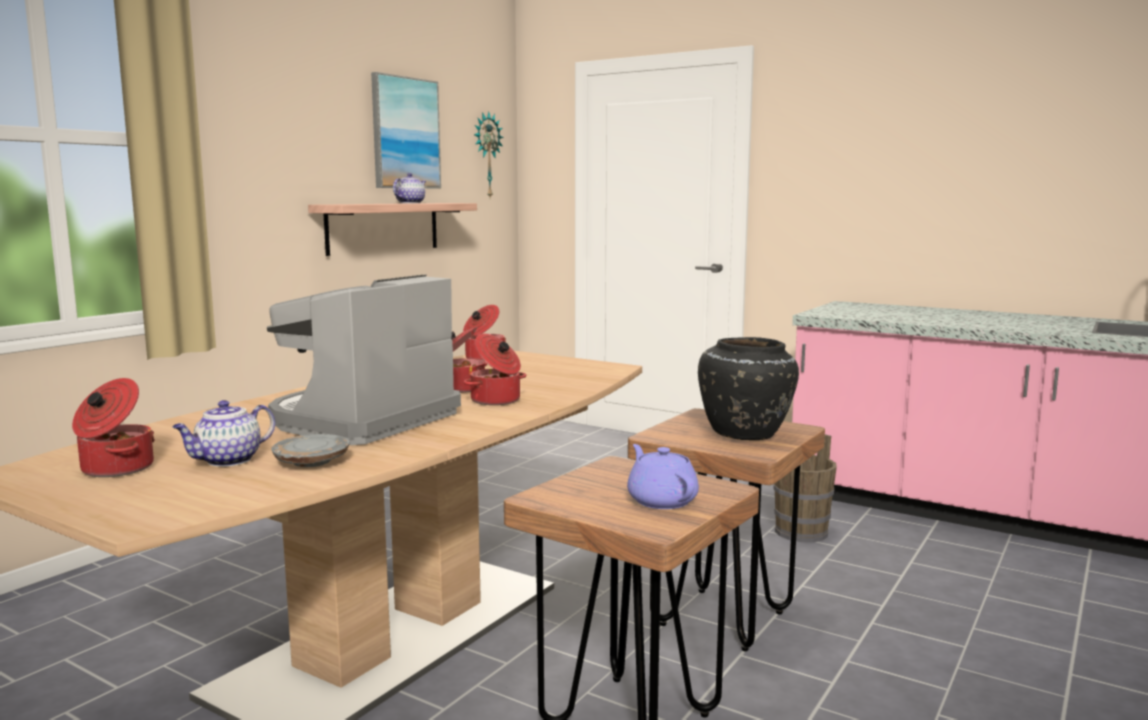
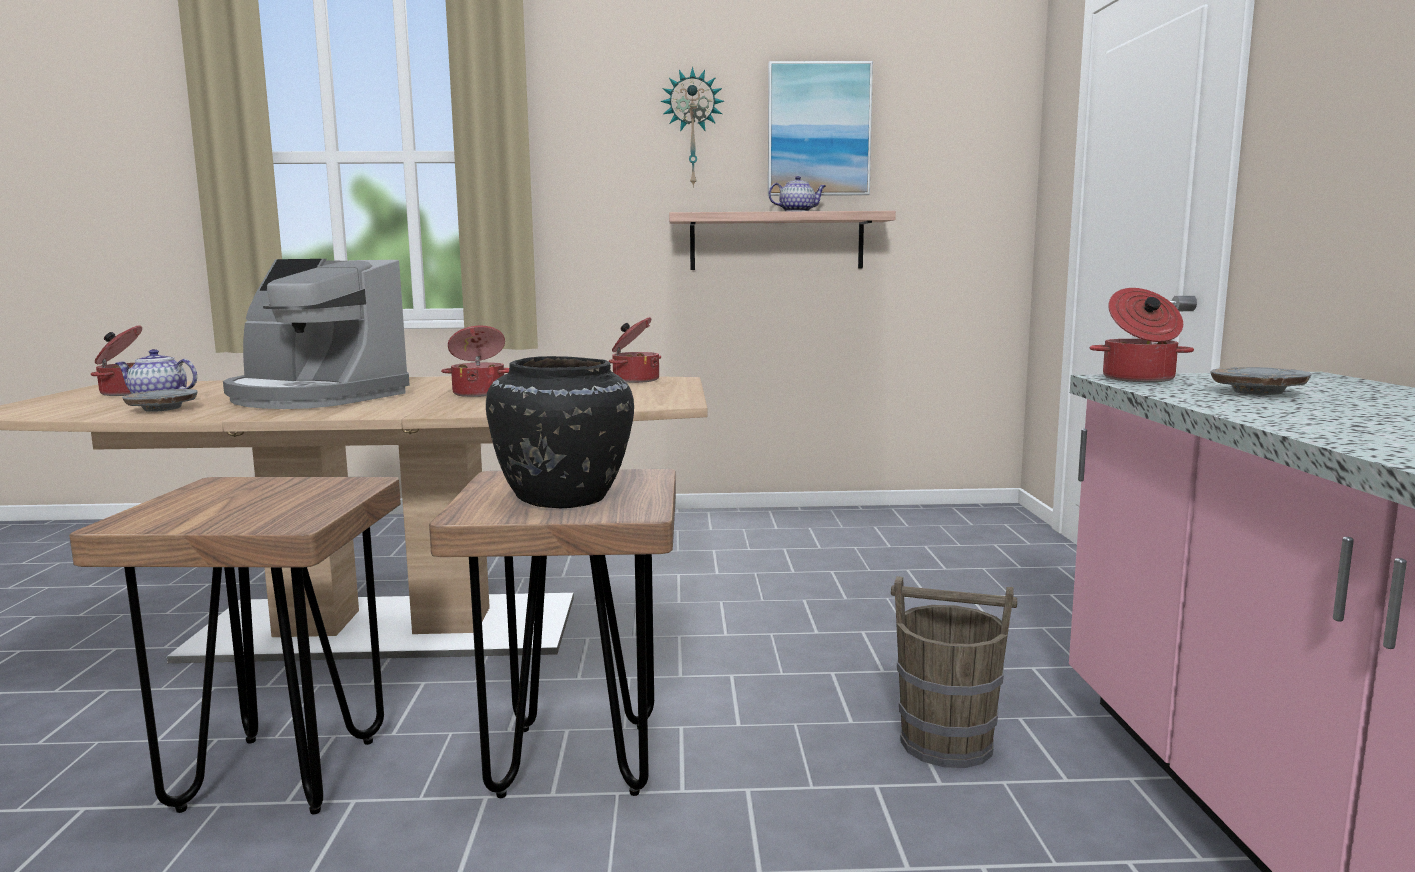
camera: 55 degrees right, 0 degrees up
(362, 420) = (314, 397): coffee machine -> coffee machine turned 150 degrees counterclockwise
(486, 155) = (968, 150): wall clock -> wall clock (692, 128)
(496, 400) = (436, 404): cooking pot -> cooking pot (1138, 379)
(661, 500) = (227, 512): purple teapot -> none
(888, 314) = (1257, 392): none -> grey plate

